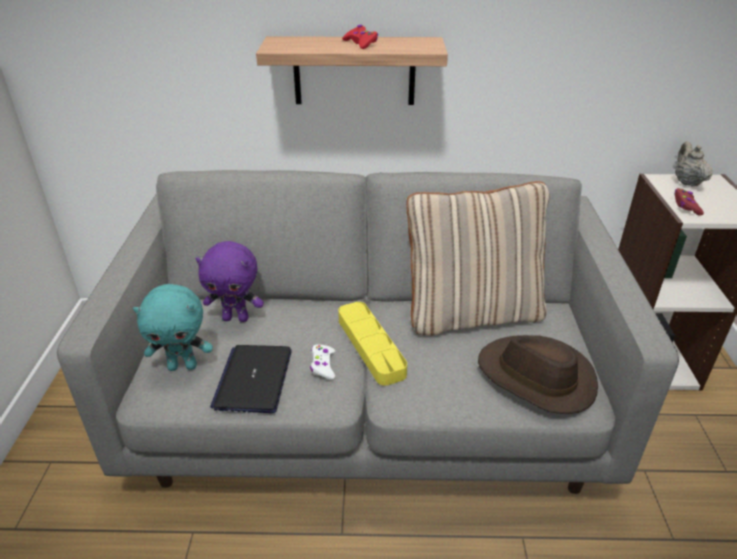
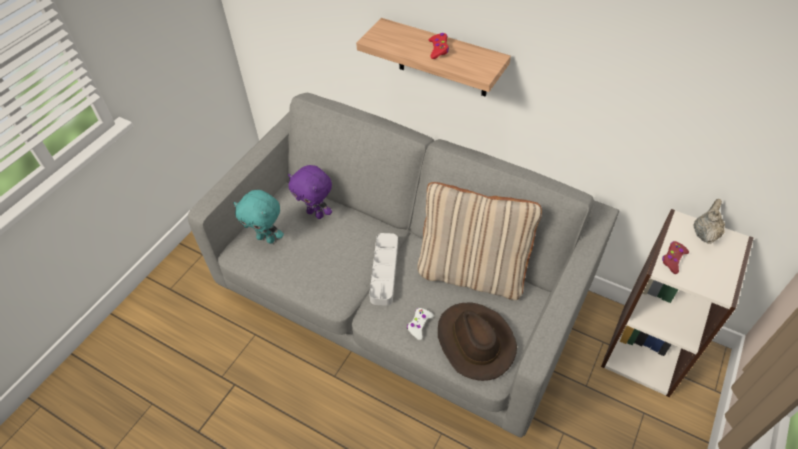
camera: 30 degrees right, 15 degrees up
(253, 379) = (300, 265): laptop -> none
(323, 365) = (345, 273): white game controller -> white game controller (419, 325)
(370, 346) = (384, 271): yellow tray -> grey tray

